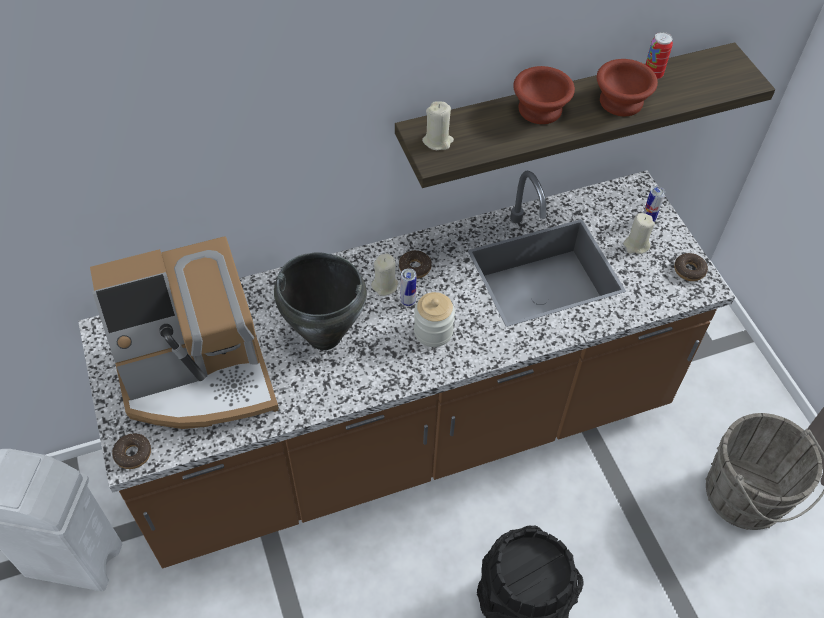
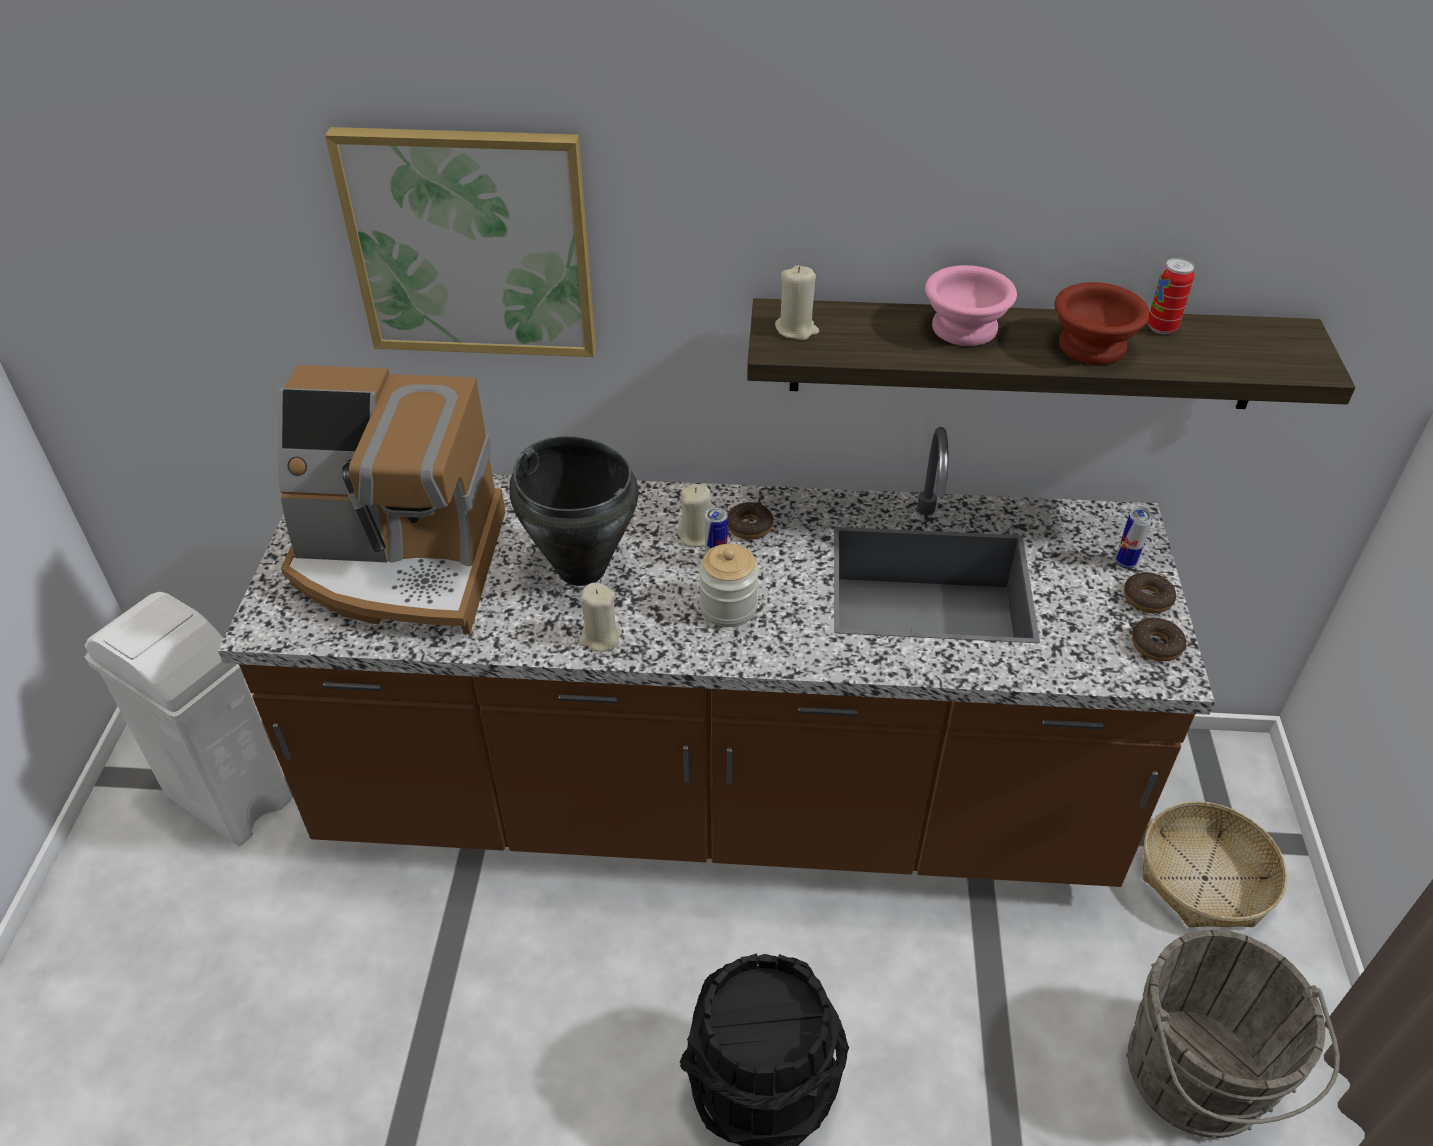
camera: 25 degrees right, 10 degrees down
(133, 454) = (268, 624): donut -> donut (1147, 598)
(193, 142) = (471, 244): none -> picture
(538, 110) = (961, 328): brown bowl -> pink bowl
(636, 245) = (1087, 590): beige candle -> beige candle (600, 638)
(706, 377) = (1204, 878): none -> basket

